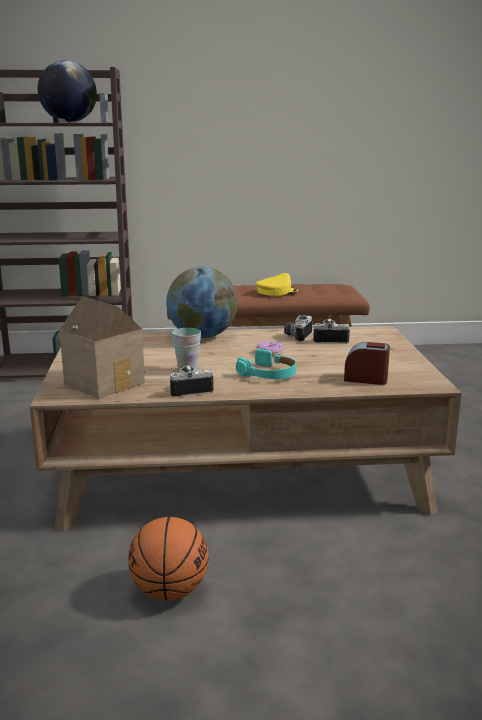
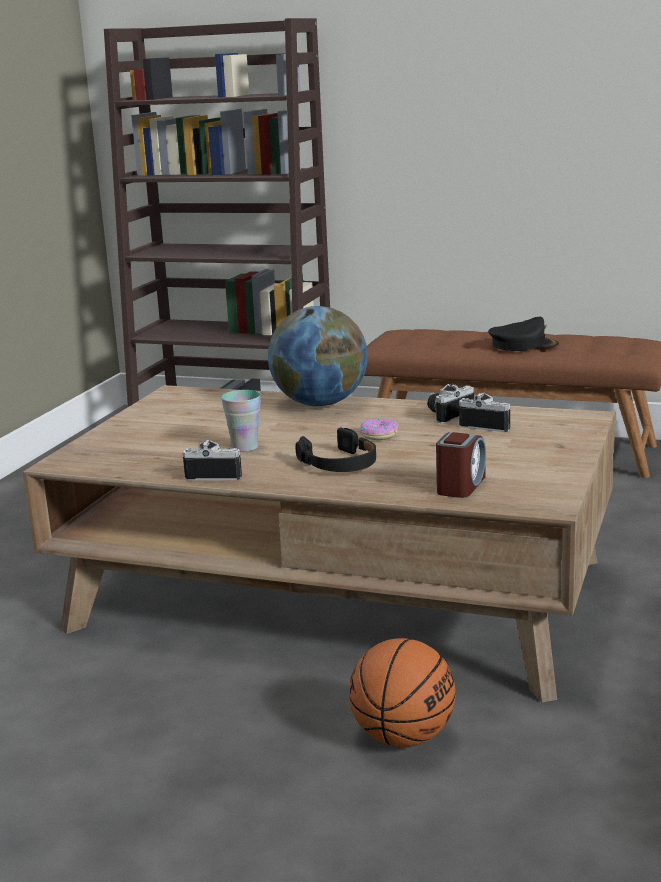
camera: 25 degrees right, 0 degrees up
(69, 122) = (244, 95): globe -> none
(107, 382) = (134, 452): toy house -> none
(169, 591) = (122, 724): basketball -> basketball (403, 737)
(269, 374) = (340, 463): turquoise headphones -> black headphones
(276, 291) = (523, 345): yellow cap -> black cap
(366, 379) = (461, 486): alarm clock -> alarm clock turned 75 degrees clockwise

